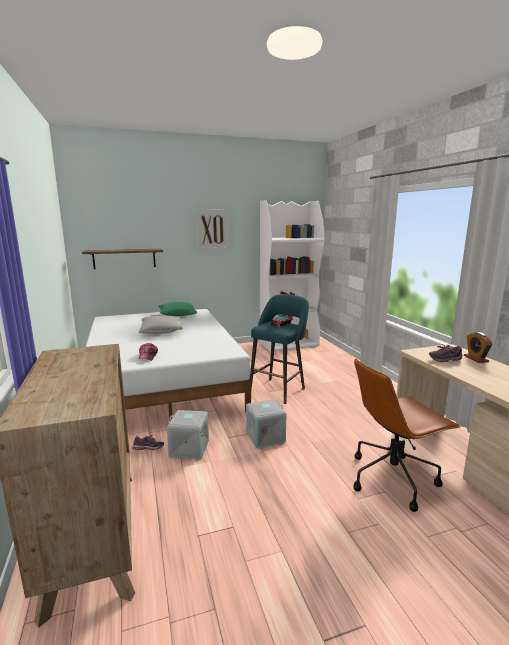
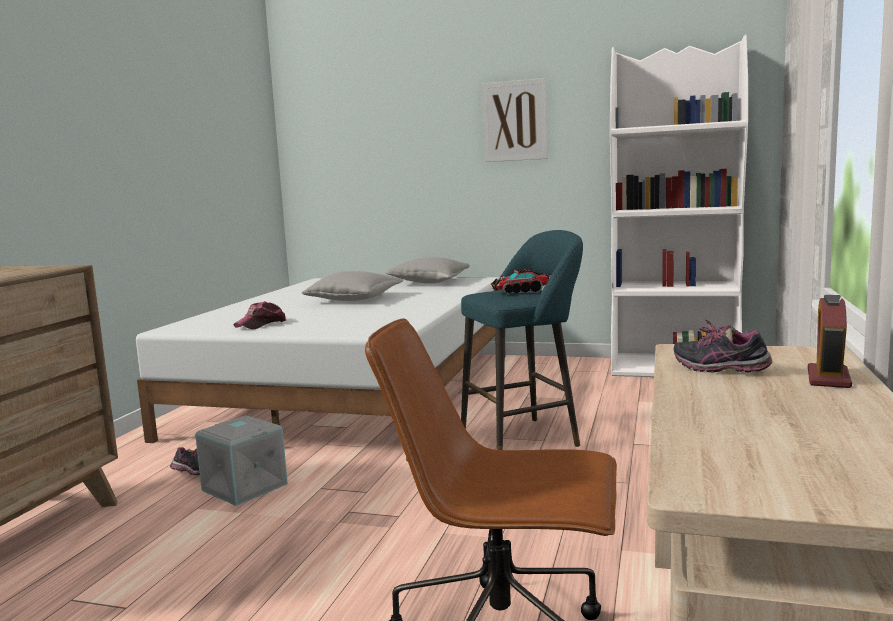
camera: 35 degrees right, 5 degrees down
(124, 258) = (362, 180): shelf -> none
(177, 315) = (429, 282): green pillow -> grey pillow
(265, 436) = (380, 502): grey storage box -> none

